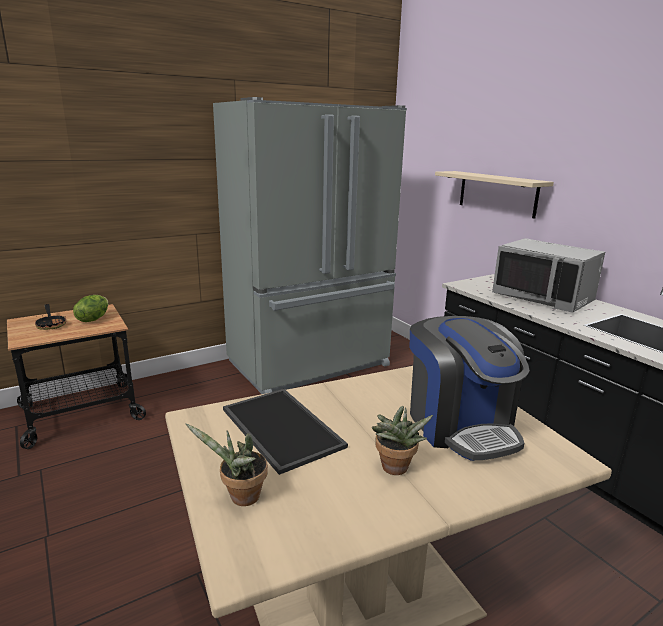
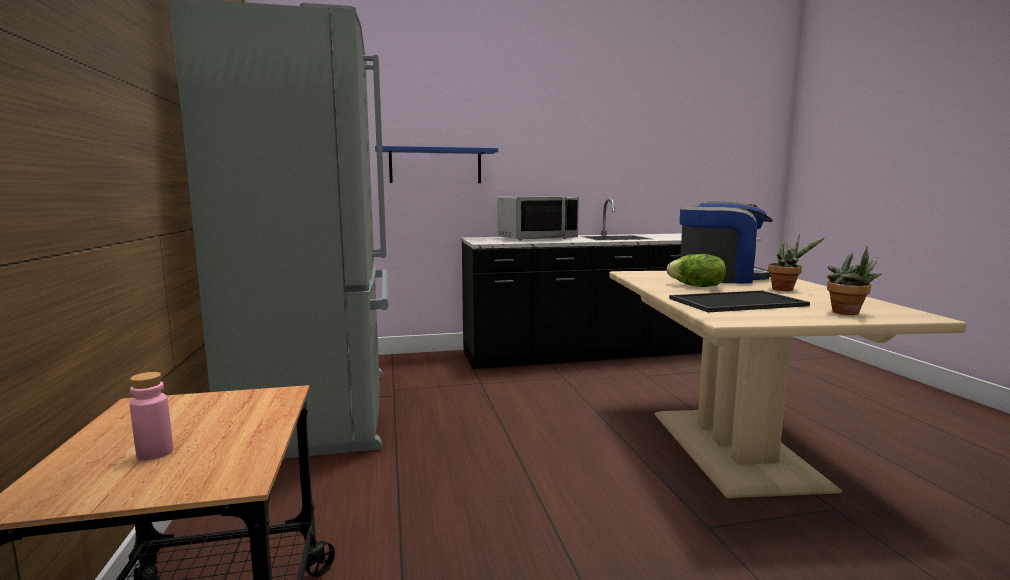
camera: 70 degrees left, 10 degrees down
(51, 324) = (155, 453): frying pan -> pink bottle
(93, 319) = (199, 411): lettuce -> lettuce (696, 286)
(497, 193) = (435, 166): beige shelf -> blue shelf

